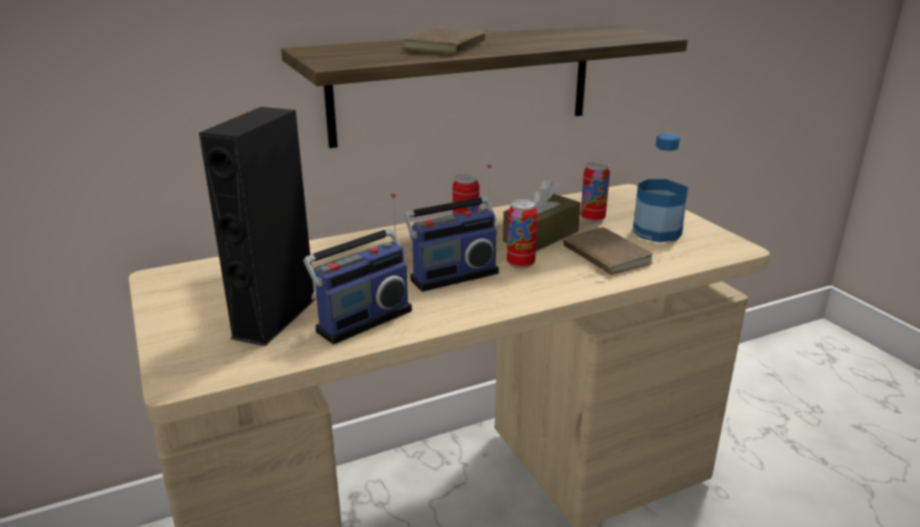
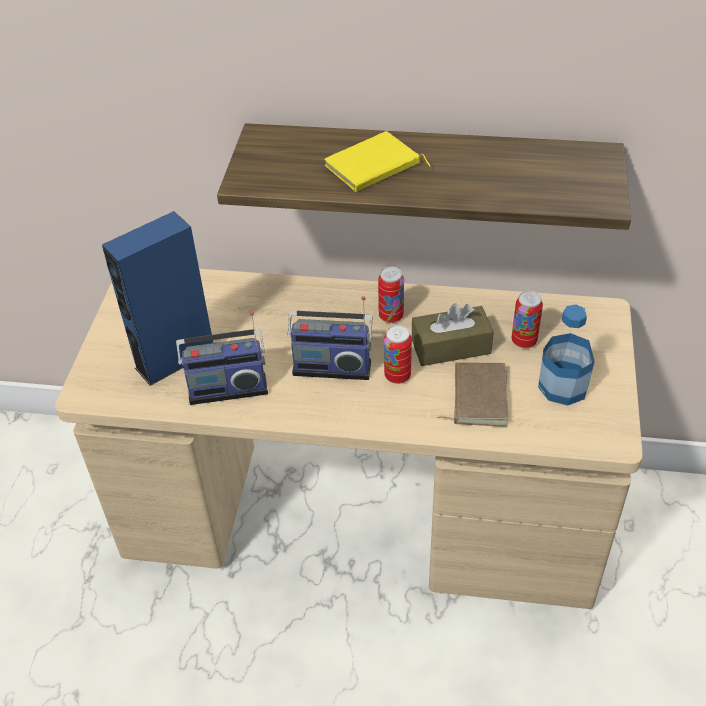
camera: 35 degrees right, 20 degrees up
(275, 317) = (175, 358): black speaker -> blue speaker
(448, 47) = (373, 167): brown book -> yellow book

